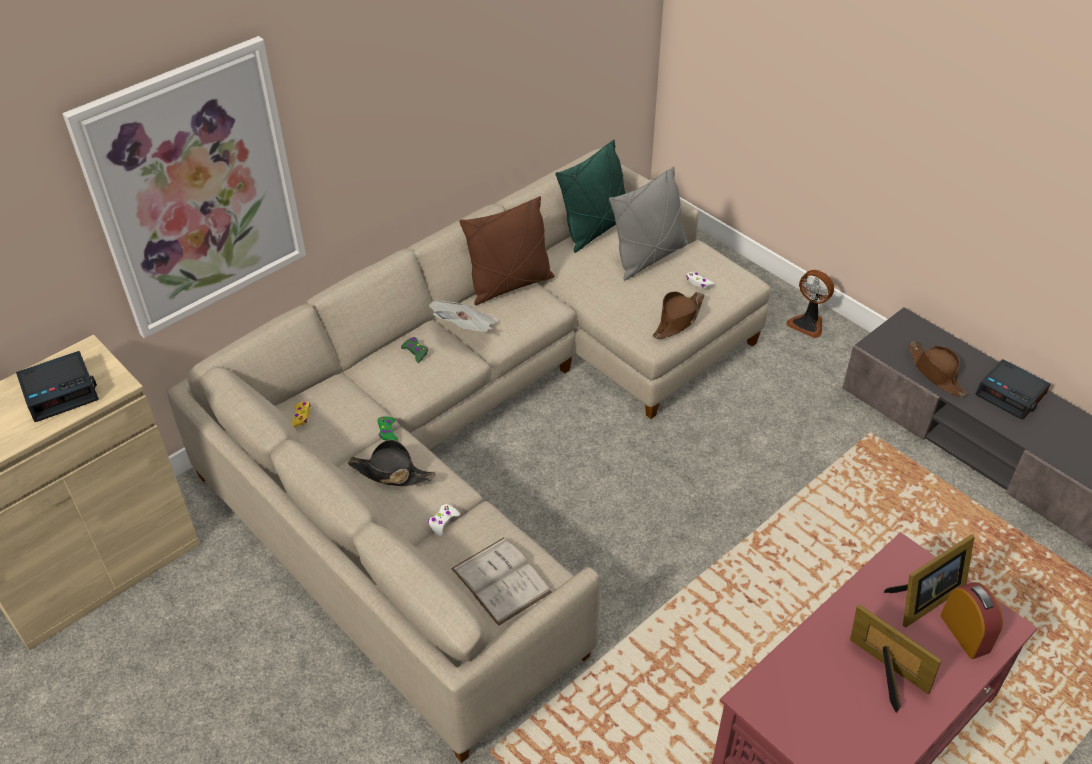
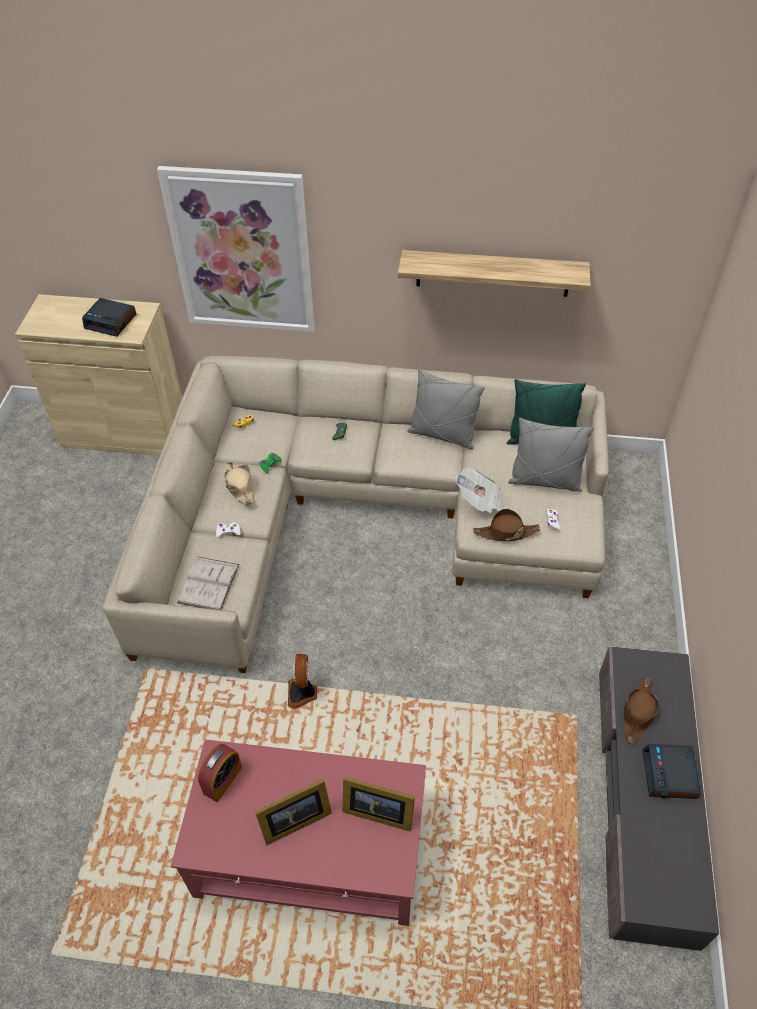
camera: 50 degrees right, 5 degrees up
(391, 473) = (239, 486): black hat -> beige hat
(466, 329) = (382, 441): newspaper -> newspaper (481, 501)
(479, 67) = (493, 273): none -> shelf
(510, 285) = (442, 435): brown pillow -> grey pillow
(808, 324) = (643, 616): fan -> fan (302, 693)
(885, 675) = (293, 820): picture frame -> picture frame turned 60 degrees clockwise
(965, 633) = (368, 851): alarm clock -> alarm clock (222, 779)

